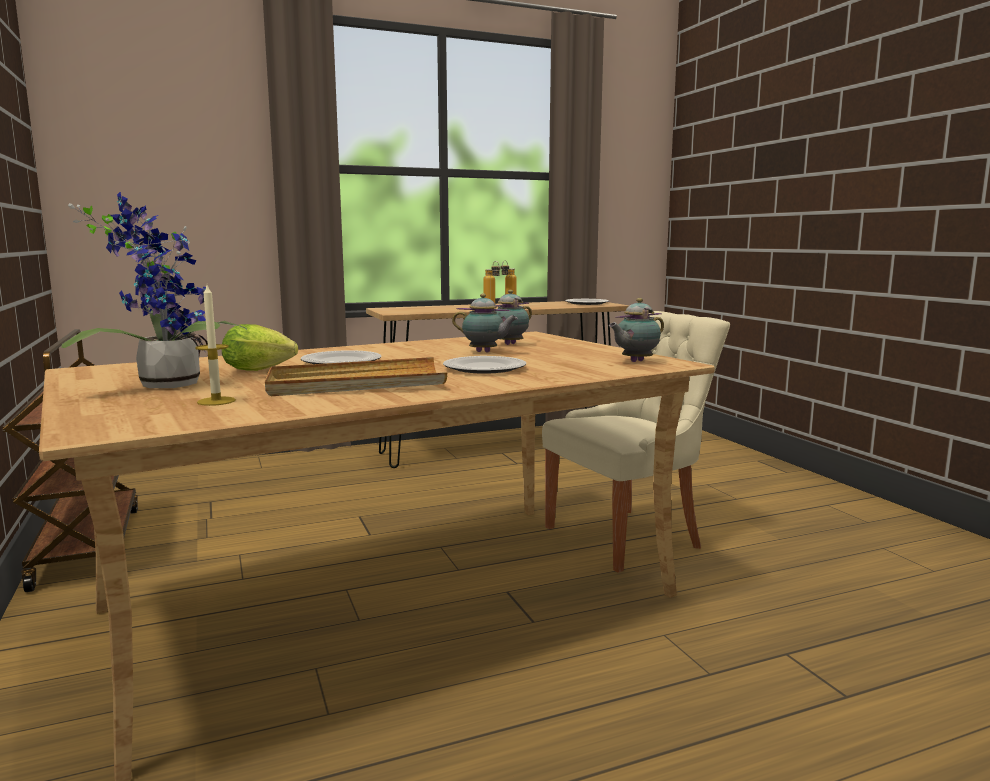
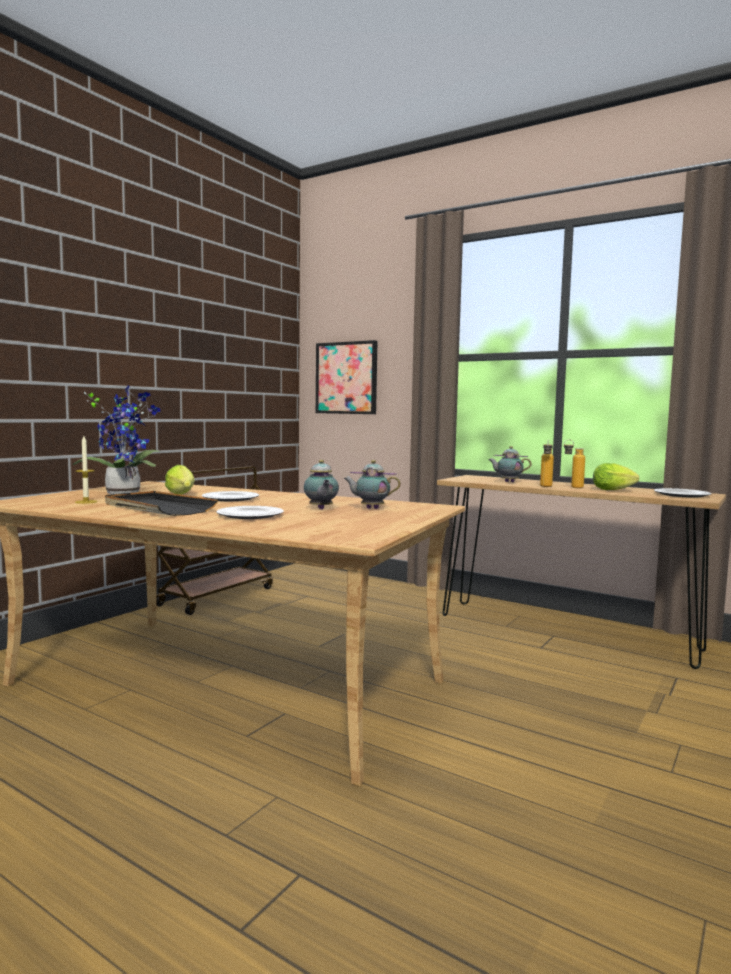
camera: 55 degrees right, 5 degrees down
(145, 187) = (346, 378): none -> picture
(356, 384) = (158, 507): beige tray -> black tray
(540, 305) = (615, 490): none -> lettuce
(627, 536) = (457, 734): beige chair -> none
(635, 361) = (345, 533): teapot -> teapot (508, 482)

